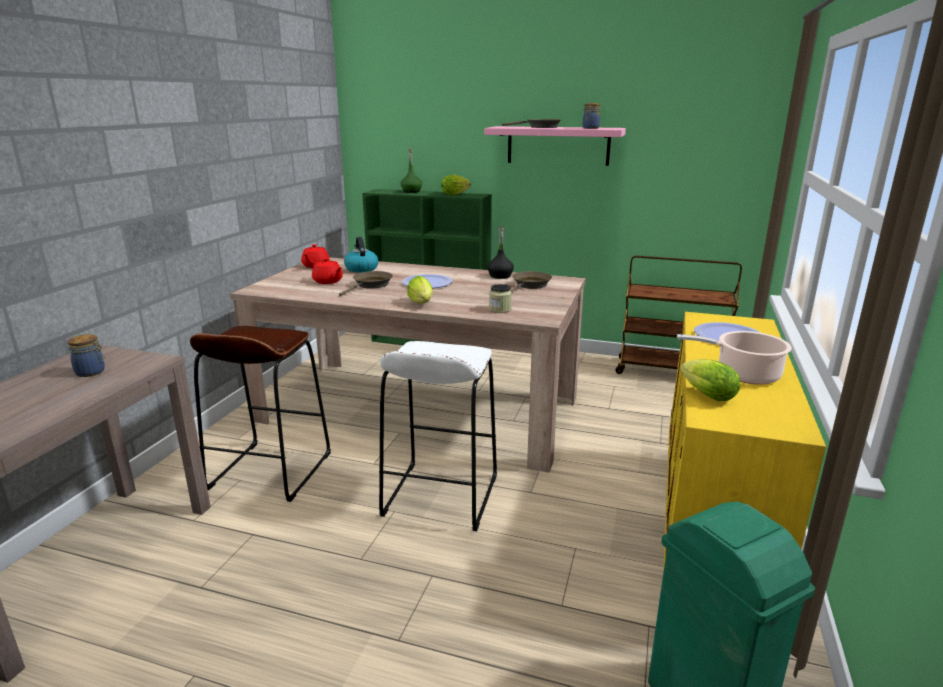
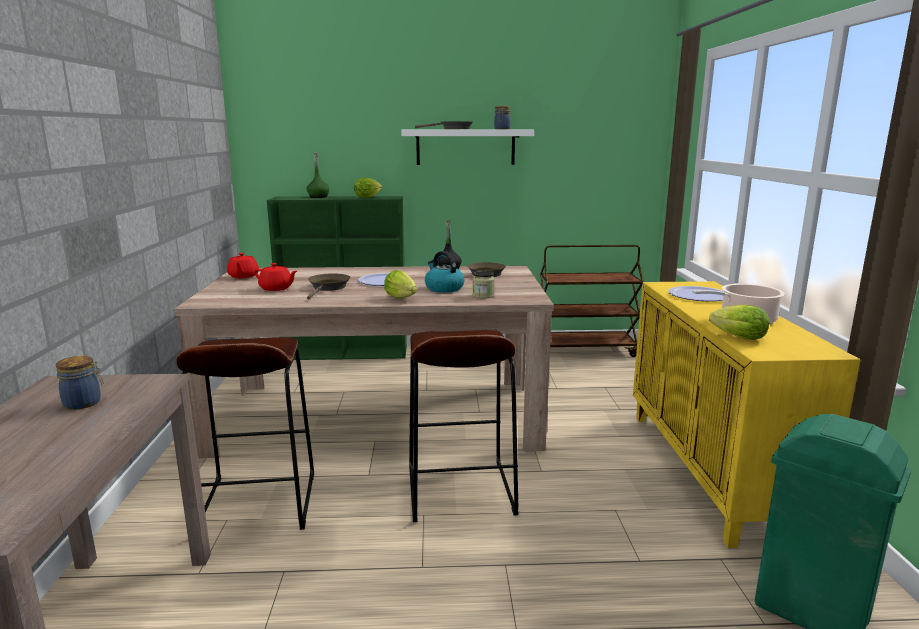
camera: 20 degrees left, 5 degrees down
(361, 269) = (298, 275): kettle -> kettle (443, 288)
(440, 495) = (459, 491): white stool -> brown stool
(558, 145) = (465, 147): pink shelf -> white shelf

